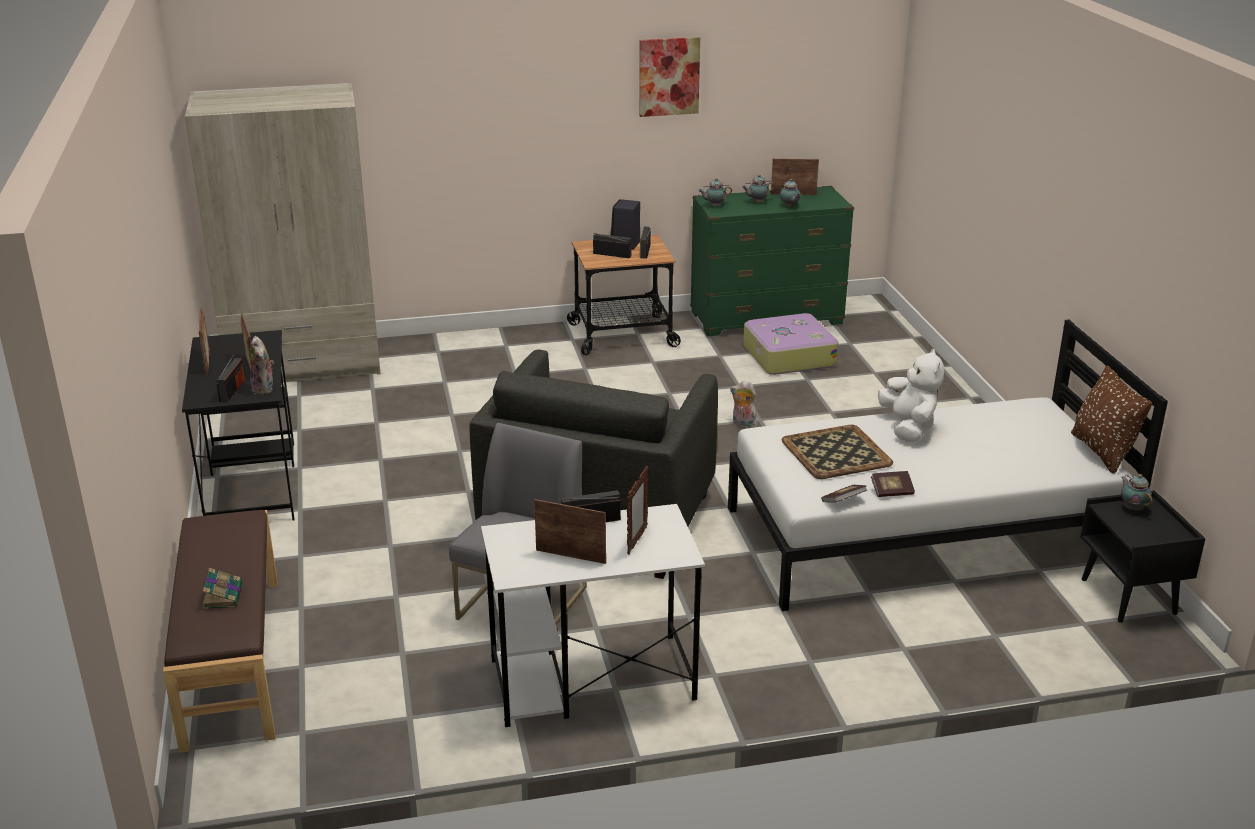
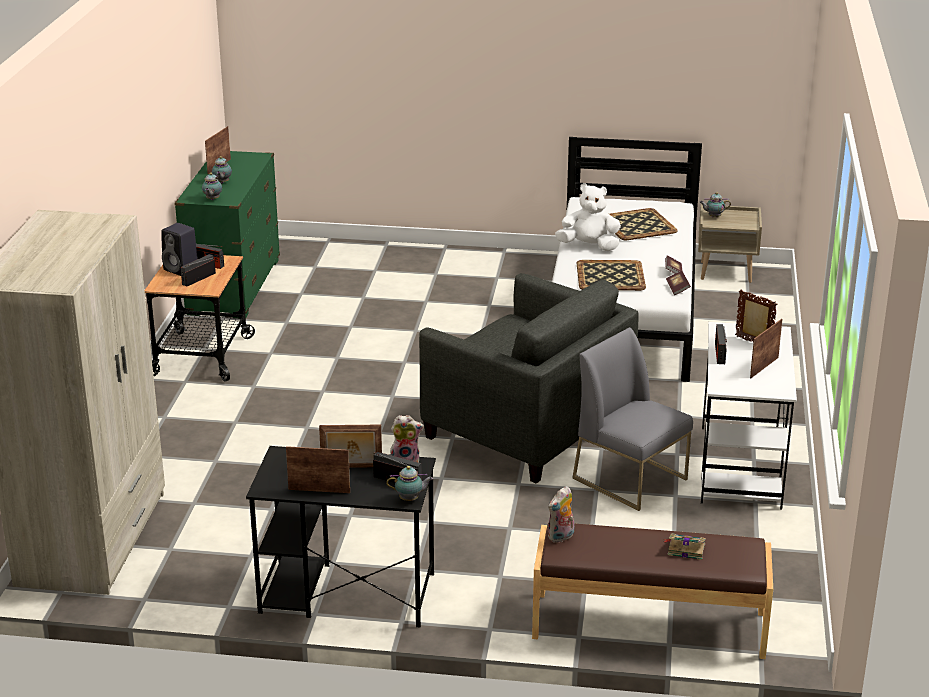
camera: 70 degrees left, 0 degrees up
(669, 76) = (151, 96): picture -> none
(743, 424) = (418, 339): plush toy -> plush toy (561, 537)
(788, 356) = (314, 295): suitcase -> none
(789, 207) = (248, 174): teapot -> teapot (410, 499)
(1003, 448) = (638, 225): none -> tray
(1102, 452) = (658, 201): brown pillow -> none
(1129, 597) = (726, 272): black nightstand -> beige nightstand

